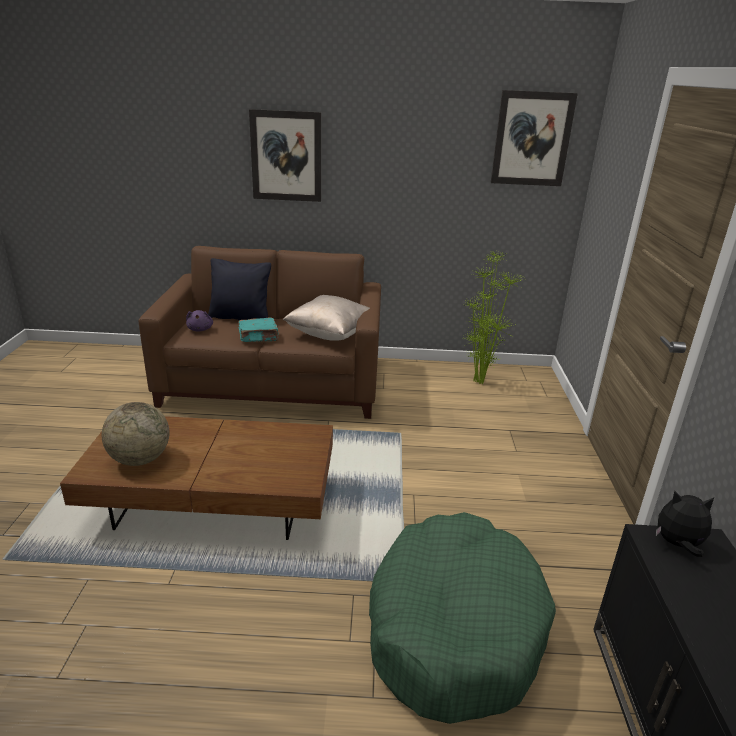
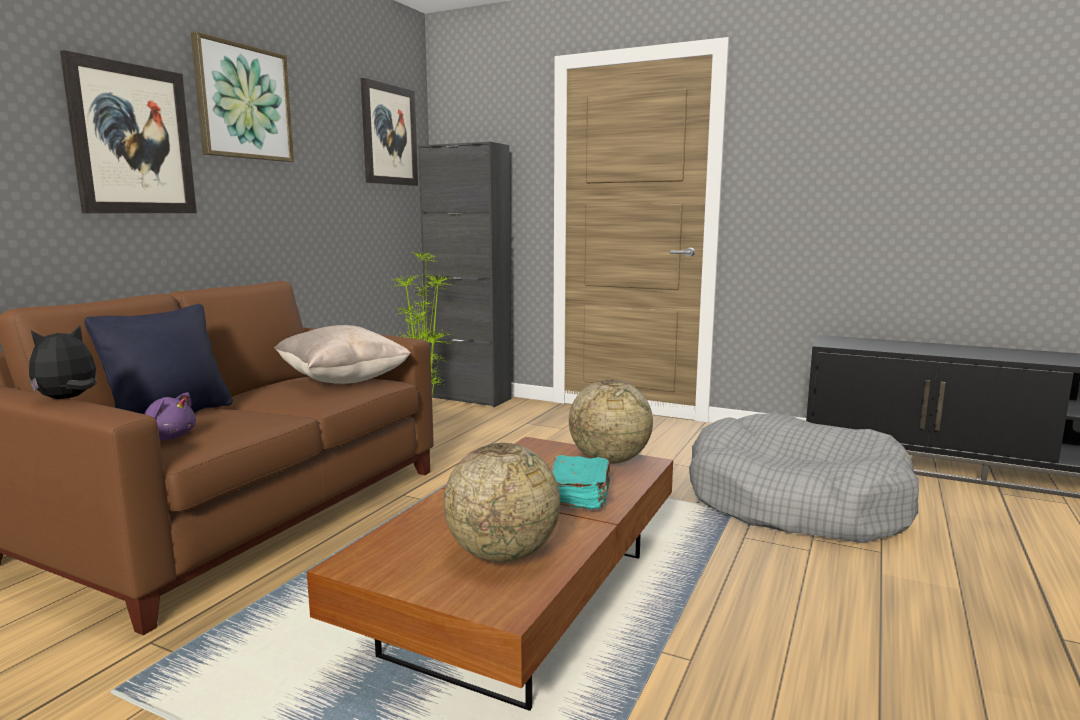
camera: 65 degrees left, 15 degrees down
(259, 337) = (282, 409): turquoise book -> turquoise book (579, 496)
(301, 468) = (609, 460): none -> globe
(371, 125) = (243, 102): none -> picture
(453, 626) = (795, 502): green dog bed -> grey dog bed
(540, 388) = (469, 398): none -> black cabinet
(677, 545) = (836, 342): plush toy -> plush toy (68, 399)

